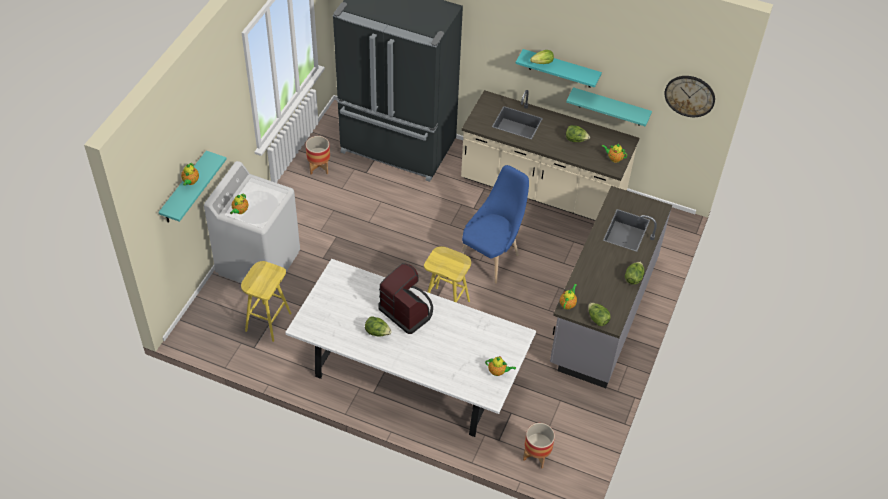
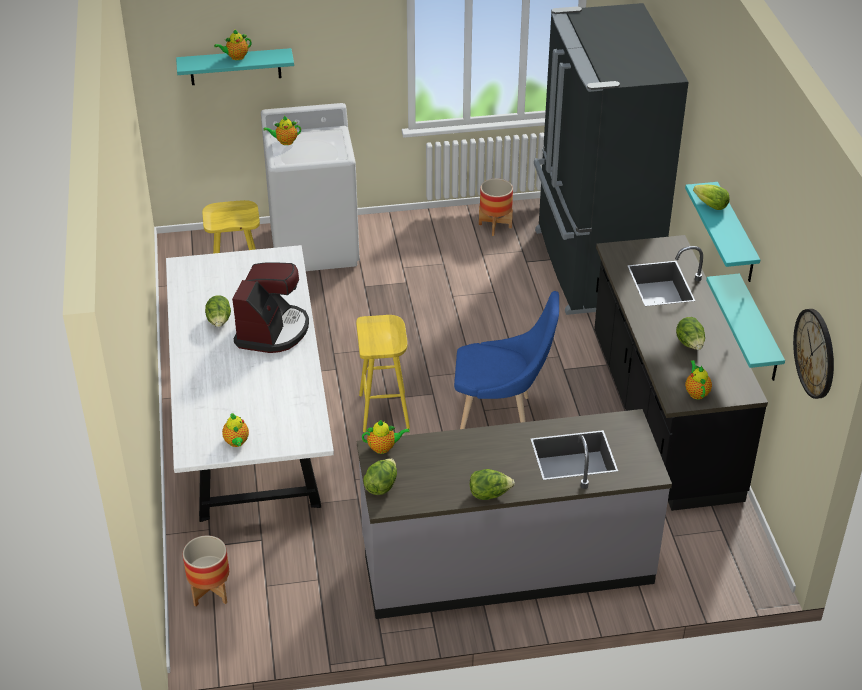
camera: 60 degrees right, 10 degrees down
(542, 190) = (662, 417): beige counter -> black counter

